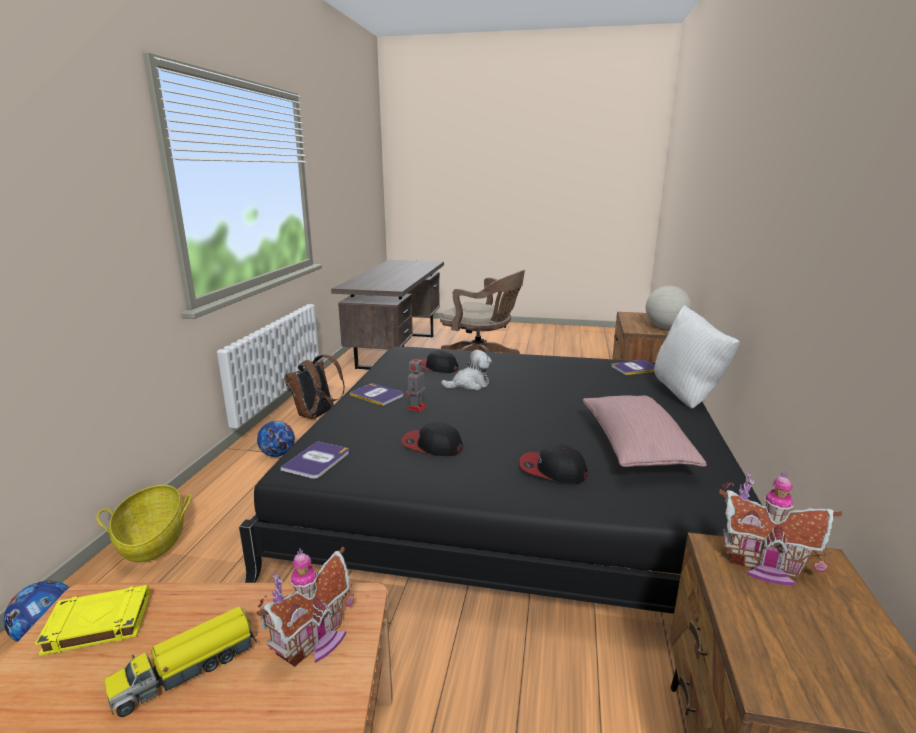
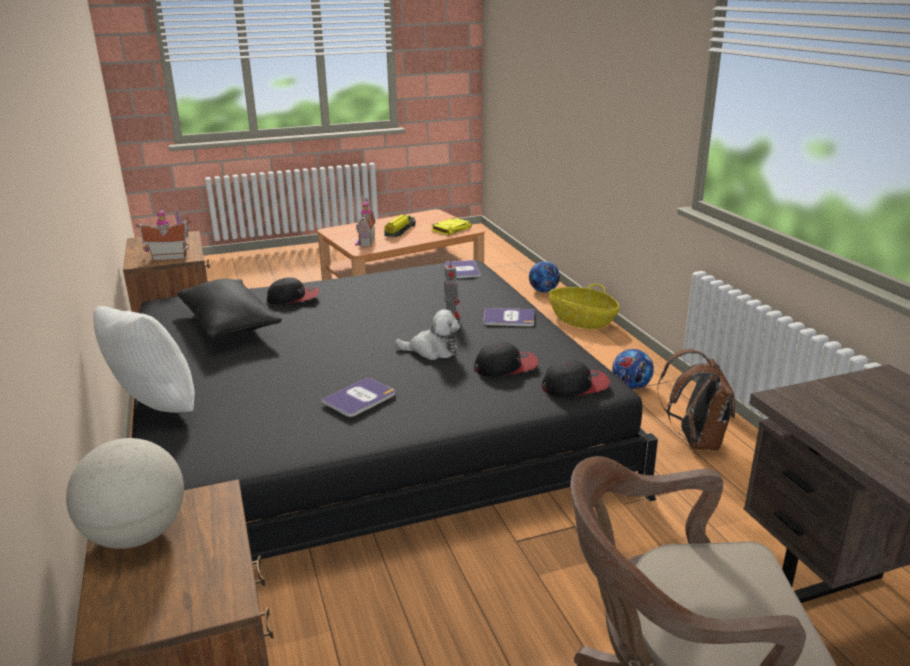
camera: 150 degrees right, 5 degrees up
(432, 446) = (398, 295): cap -> cap (575, 386)
(469, 384) = (432, 351): plush toy -> plush toy turned 120 degrees counterclockwise
(634, 447) = (229, 324): pink pillow -> black pillow
(635, 368) = (220, 451): book -> book (359, 398)

